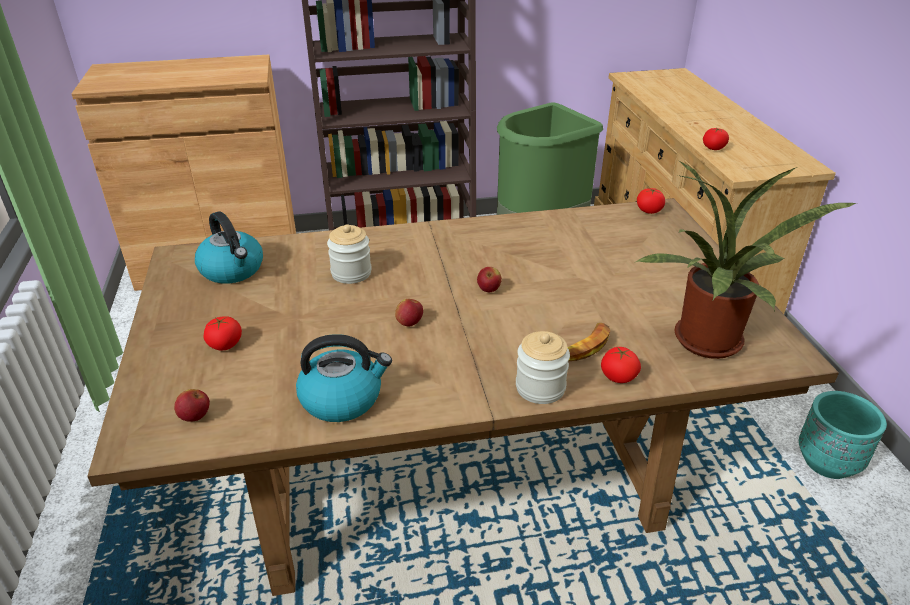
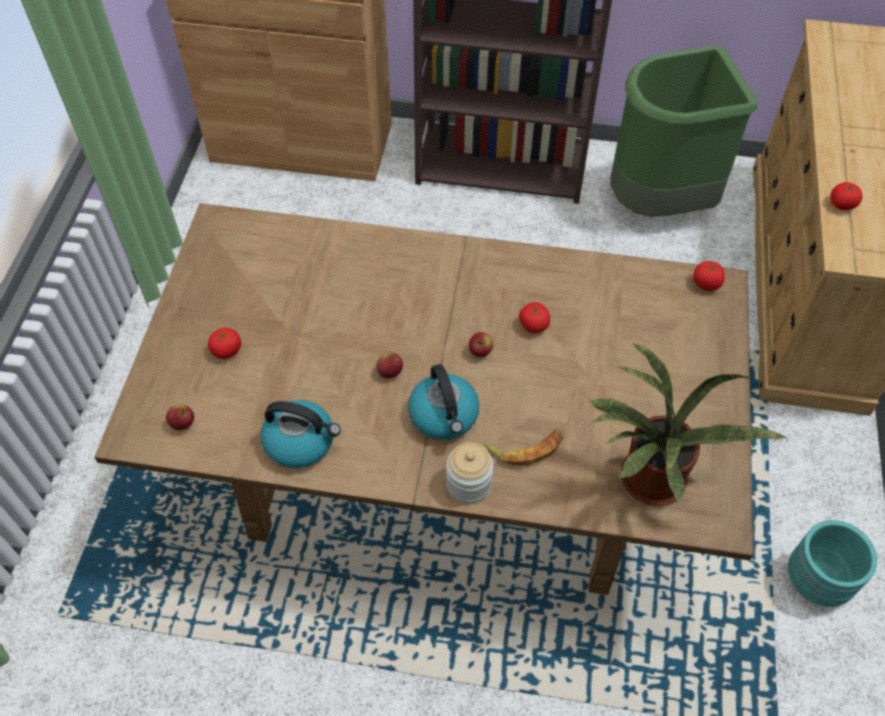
camera: 20 degrees right, 20 degrees up
(233, 270) = (259, 256): kettle -> kettle (444, 416)
(351, 273) = (363, 291): jar -> none
(618, 377) = (543, 494): tomato -> tomato (533, 325)

